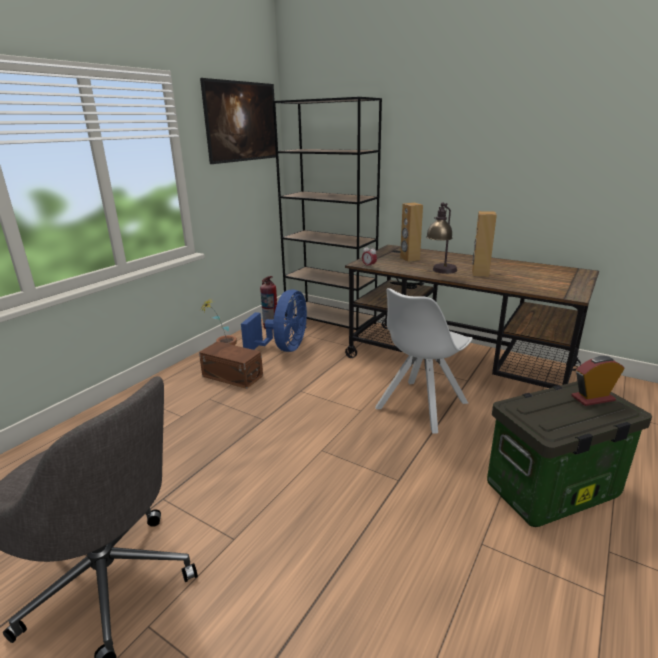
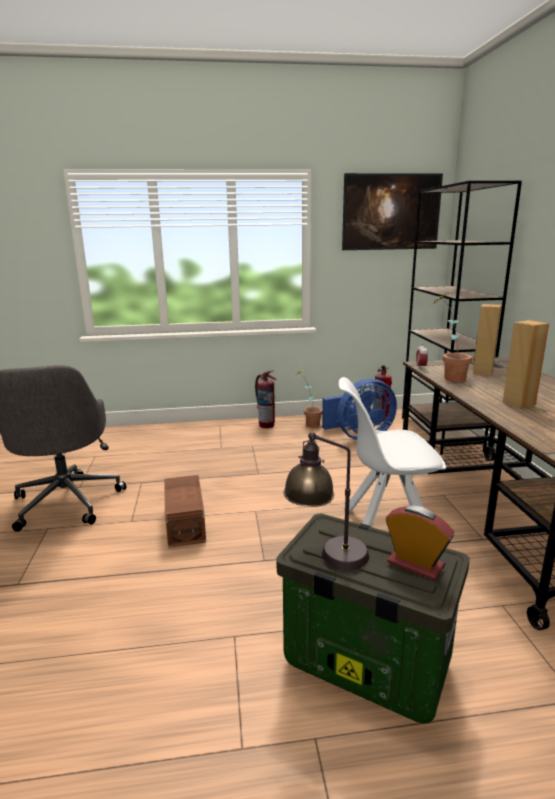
camera: 50 degrees right, 5 degrees down
(185, 373) = (266, 425): none -> fire extinguisher
(232, 375) = (290, 438): brown storage box -> brown storage box (186, 523)
(404, 269) = (448, 378): none -> potted plant
(440, 272) = (477, 390): table lamp -> table lamp (326, 555)

